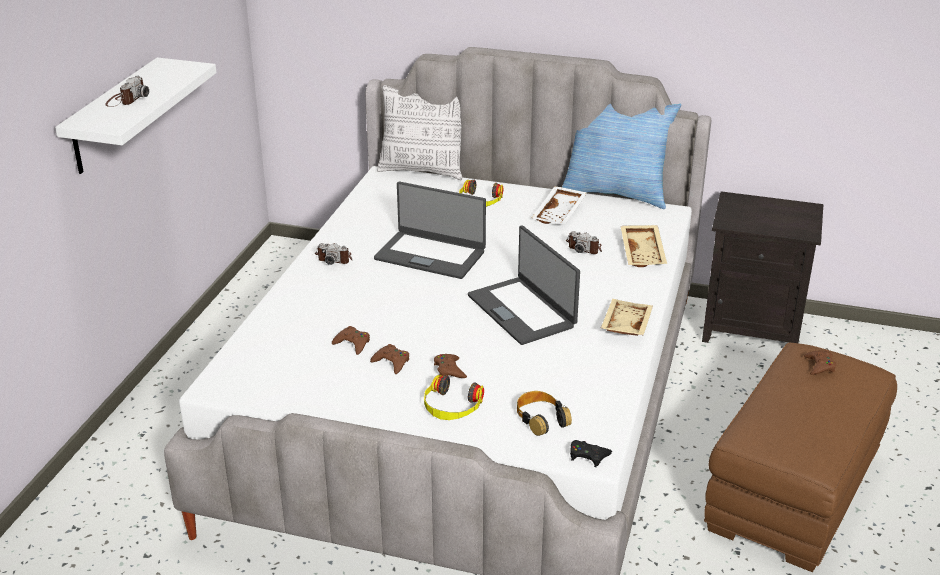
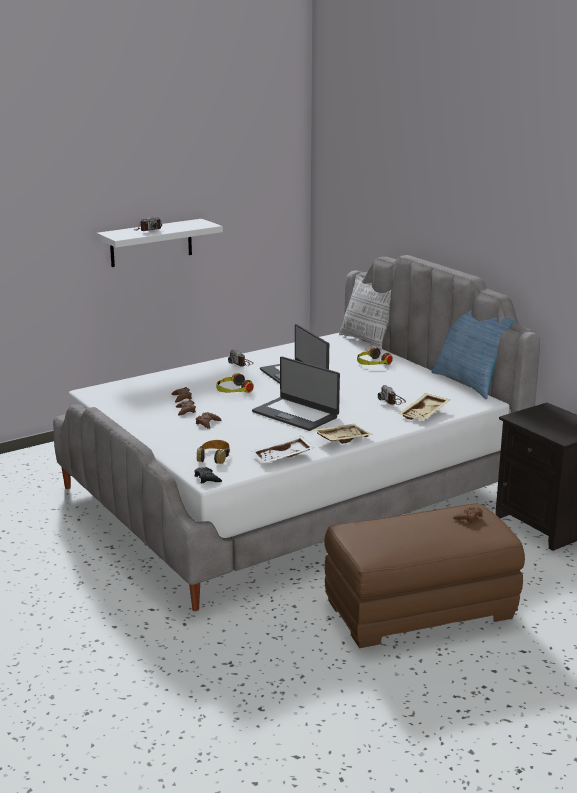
camera: 40 degrees right, 10 degrees down
(451, 406) = (179, 436): headphones -> headphones (233, 390)
(522, 311) = (296, 414): laptop -> laptop turned 60 degrees counterclockwise
(560, 213) = (410, 382): white tray -> white tray (283, 457)

